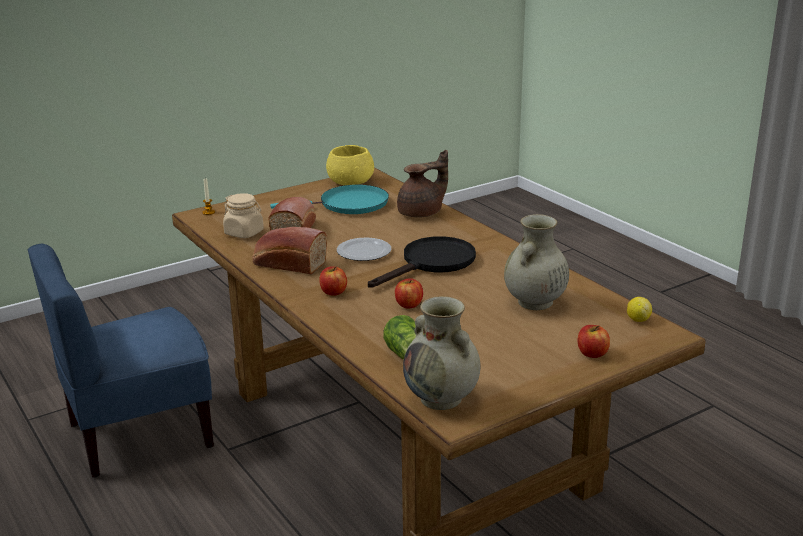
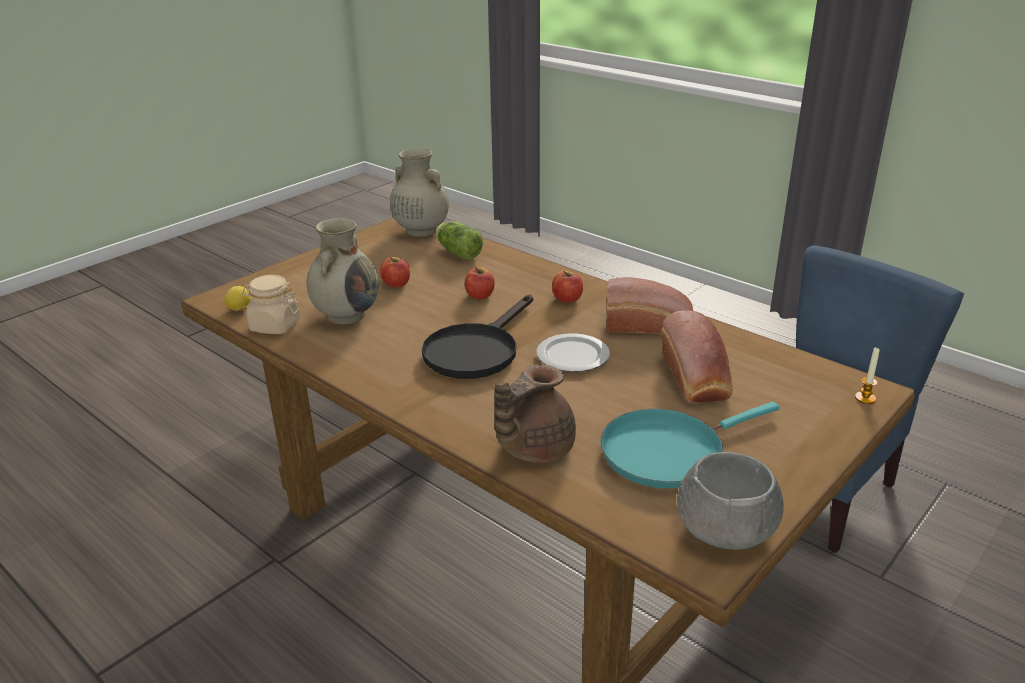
camera: 165 degrees right, 5 degrees up
(244, 233) = (760, 365): beige jar -> beige jar (274, 326)
(351, 182) = (724, 528): yellow bowl -> grey bowl
(592, 353) = (296, 274): apple -> apple (396, 284)

